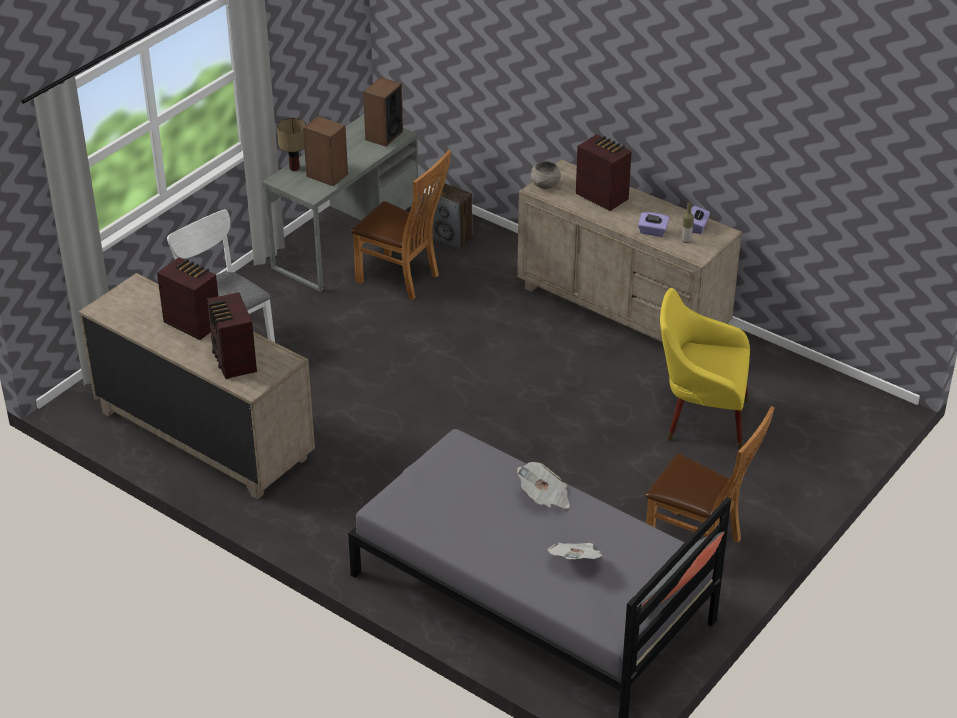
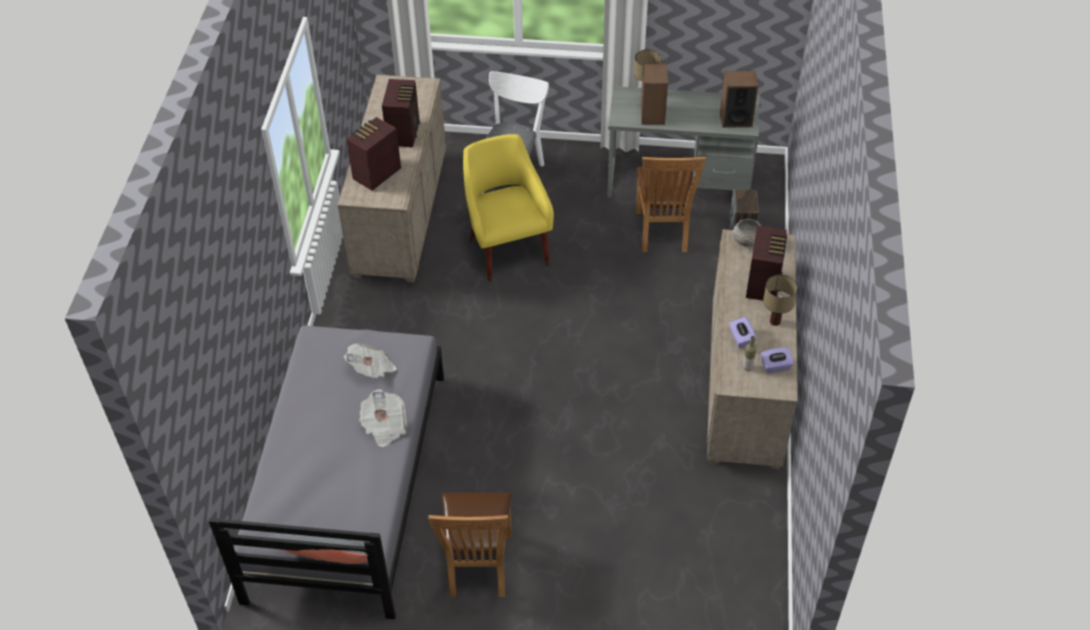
camera: 60 degrees right, 10 degrees up
(576, 561) = (320, 478): newspaper -> newspaper (372, 369)
(649, 207) = (775, 321): none -> table lamp
(700, 418) = (639, 503): yellow armchair -> yellow armchair (507, 248)

